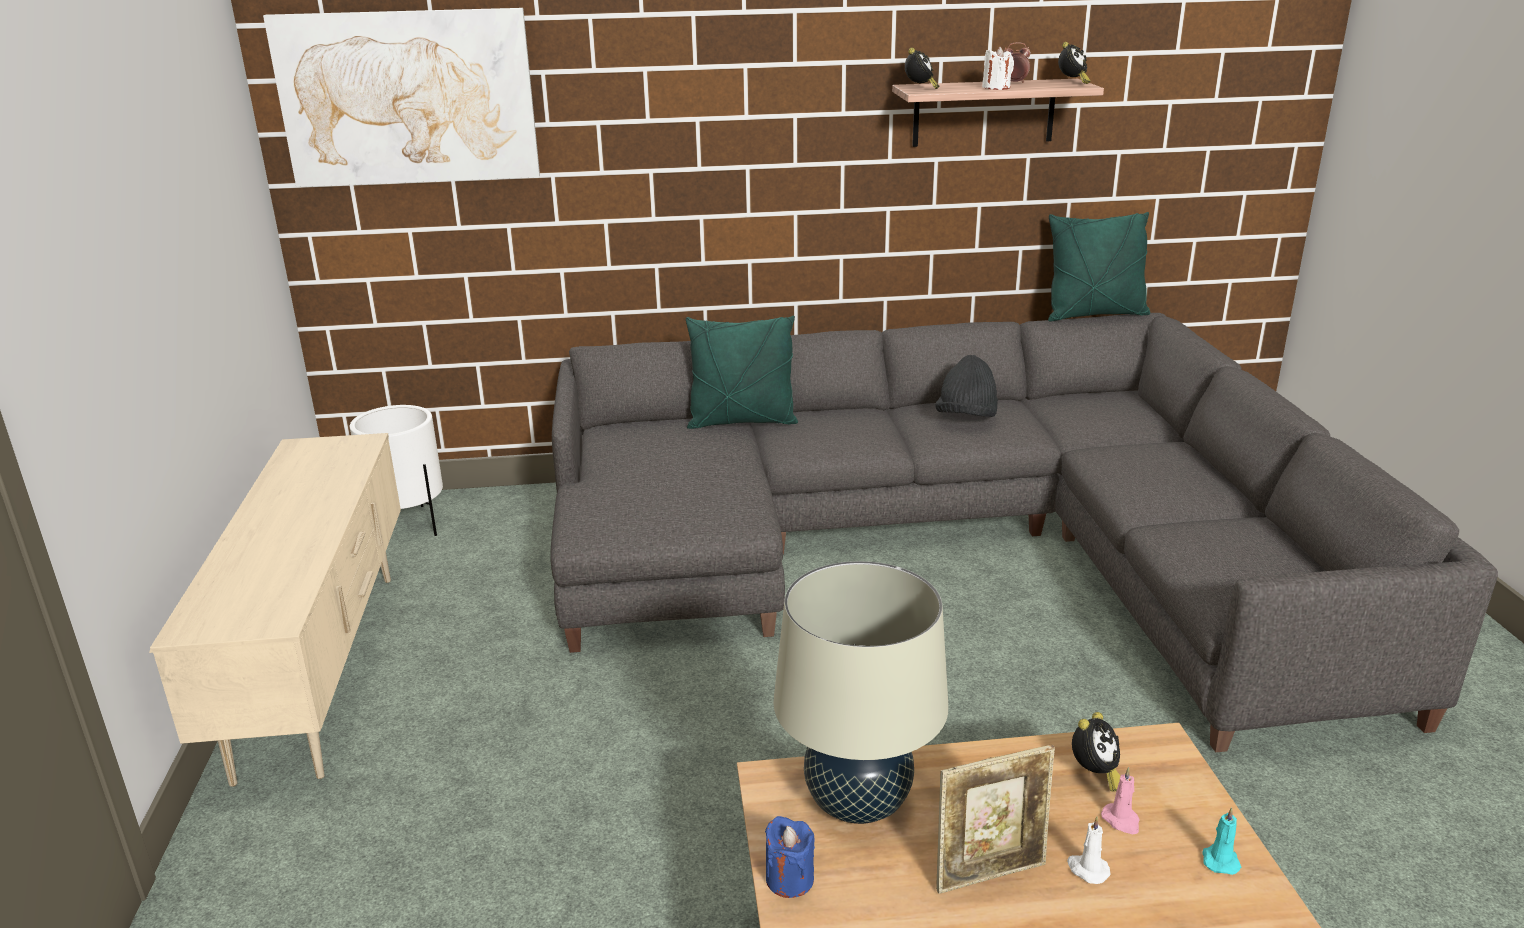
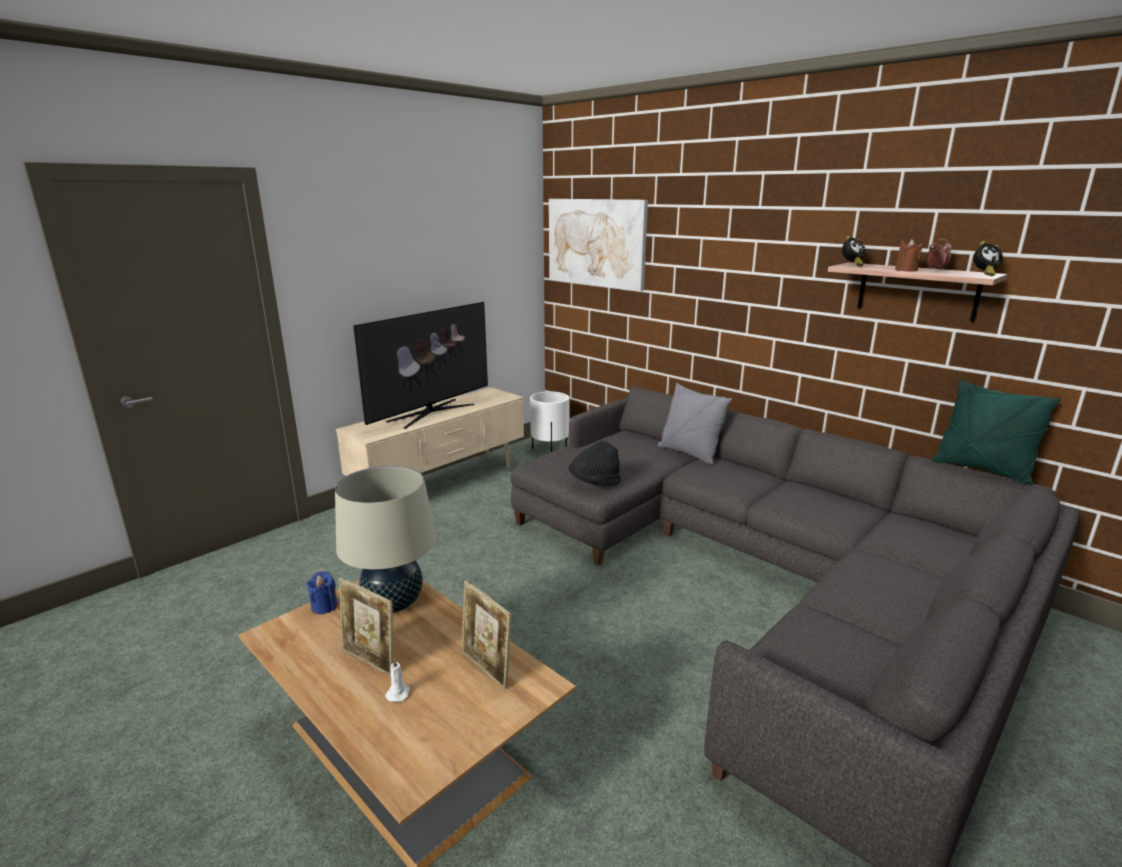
camera: 50 degrees right, 5 degrees down
(285, 528) = (431, 413): none -> television
(742, 422) = (689, 453): green pillow -> grey pillow
(966, 418) = (814, 501): black hat -> black hat (594, 482)
(996, 88) = (906, 270): white candle -> brown candle
(1094, 775) = (487, 669): alarm clock -> picture frame
(1121, 820) = (452, 692): pink candle -> none
(1219, 860) = (448, 743): turquoise candle -> none

